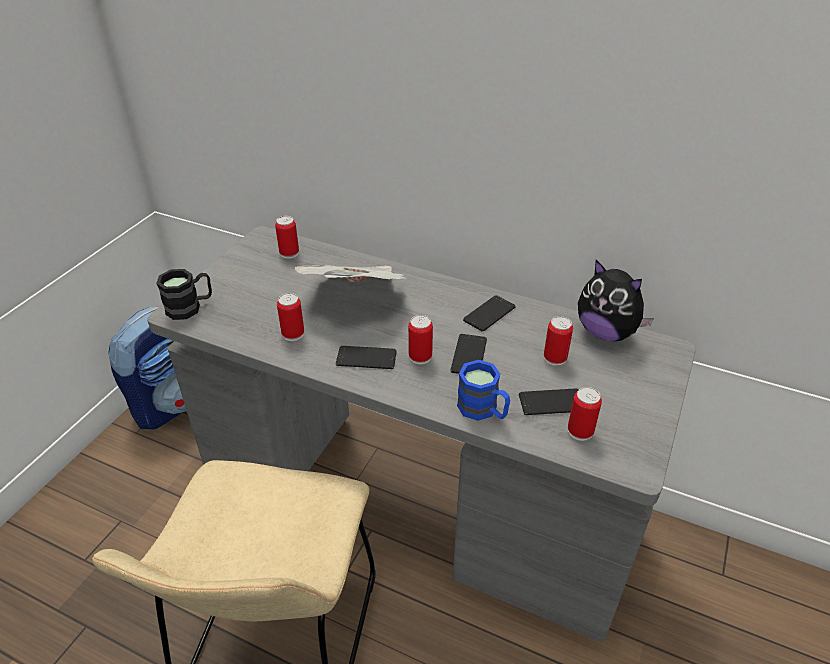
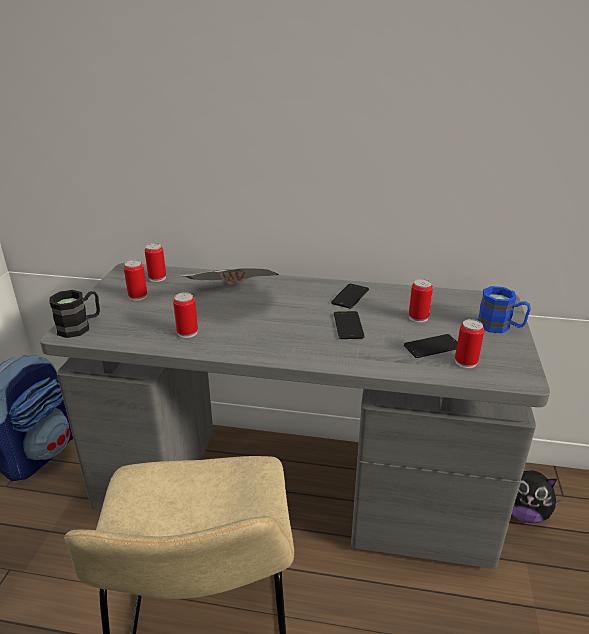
camera: 15 degrees left, 10 degrees down
(366, 358) = (262, 340): phone -> none
(420, 357) = (308, 332): can -> can (138, 296)
(483, 410) = (381, 360): blue mug -> blue mug (500, 327)
(606, 332) = (448, 296): plush toy -> plush toy (524, 513)

